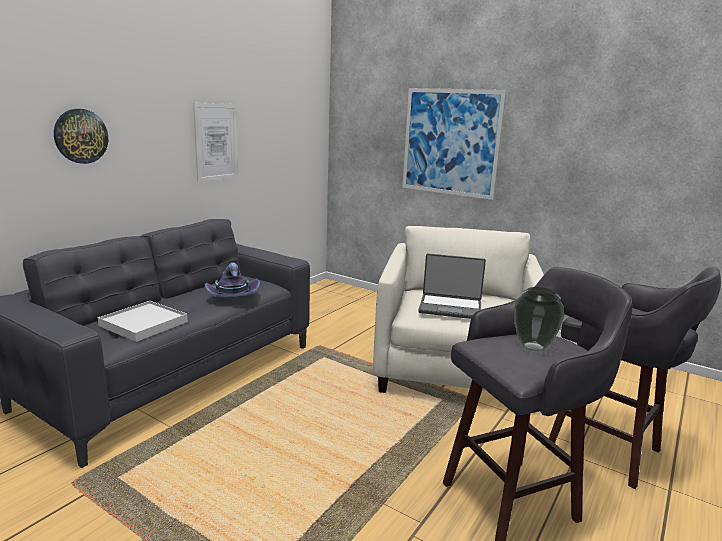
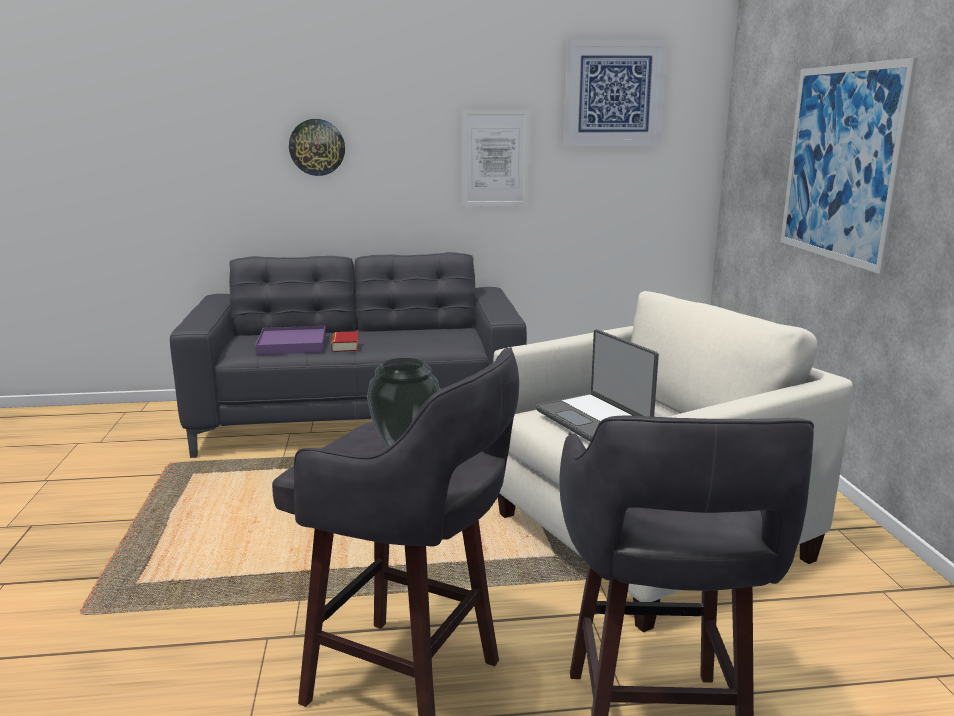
camera: 50 degrees right, 0 degrees up
(143, 324) = (292, 344): white tray -> purple tray
(191, 312) = (345, 346): none -> book
(232, 297) = (408, 343): purple hat -> none
(279, 94) = (613, 93): none -> picture

